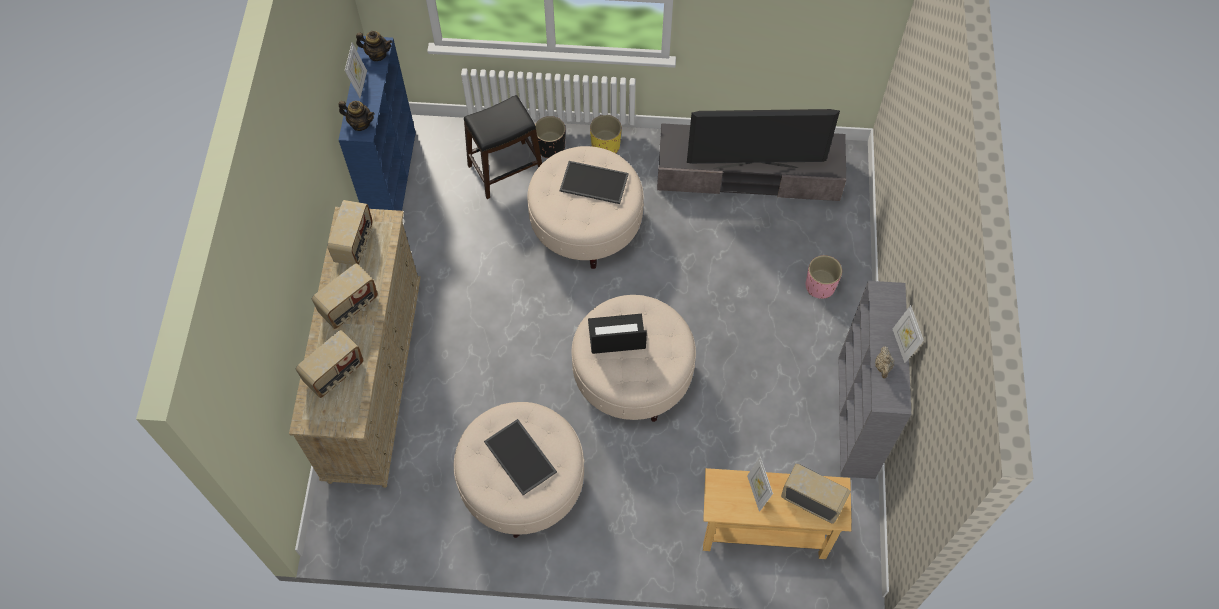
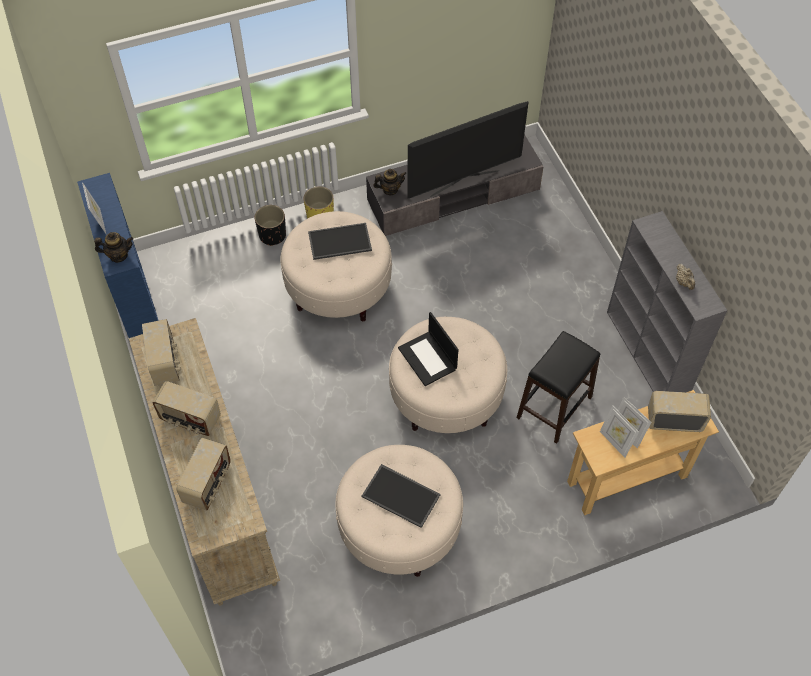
camera: 25 degrees left, 5 degrees down
(349, 306) = (190, 419): radio -> radio turned 90 degrees clockwise
(377, 54) = (102, 191): teapot -> teapot (390, 189)
(506, 170) = (242, 268): black stool -> black stool (555, 407)
(616, 335) = (428, 359): laptop -> laptop turned 90 degrees counterclockwise
(820, 286) = (561, 262): pink planter -> none
(902, 345) = (688, 259): picture frame -> picture frame (615, 442)

